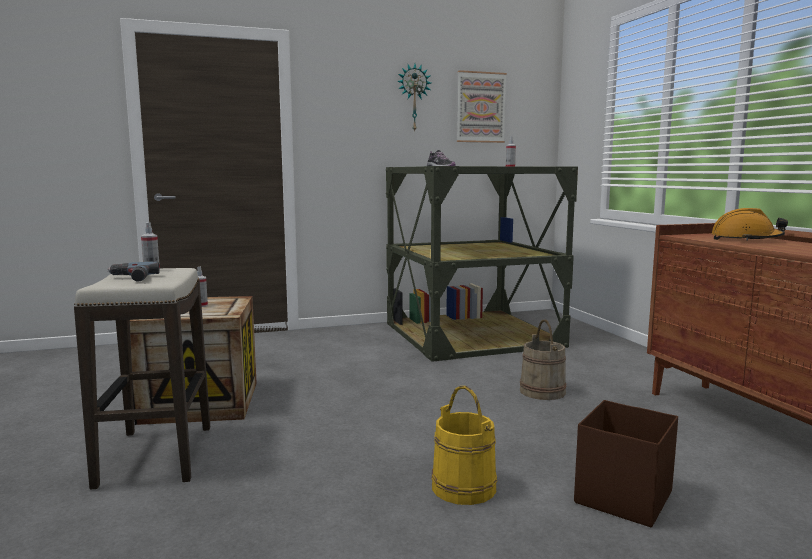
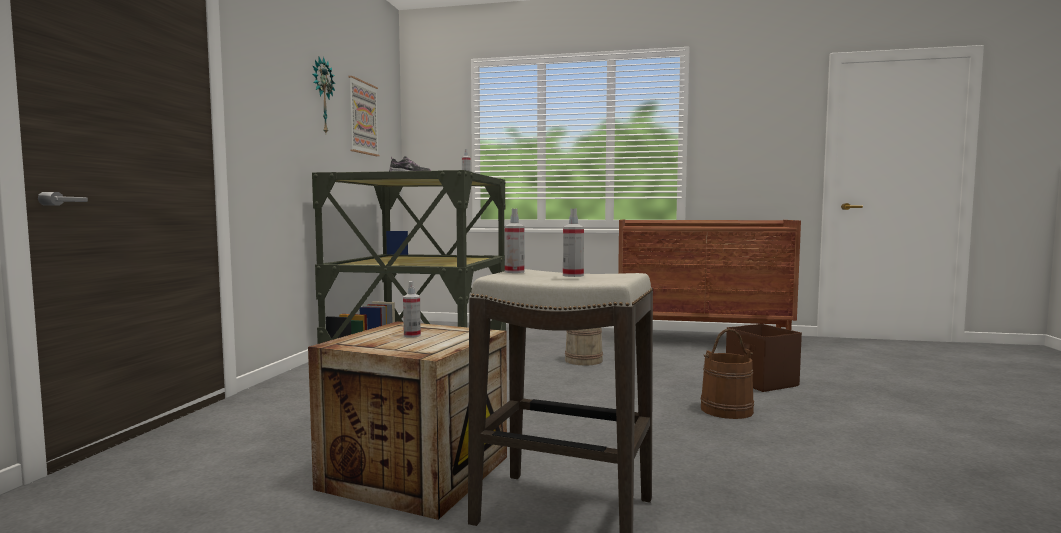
camera: 60 degrees left, 5 degrees down
(131, 278) = (573, 275): power drill -> spray bottle
(463, 487) = (726, 410): yellow bucket -> brown bucket
(746, 240) = (666, 226): orange hard hat -> none

